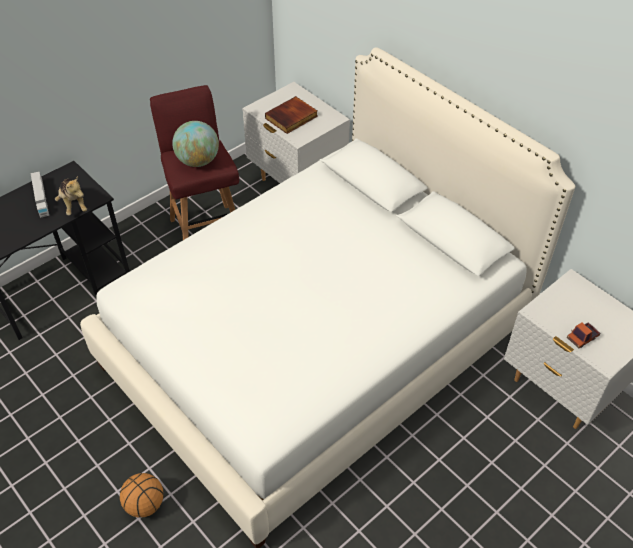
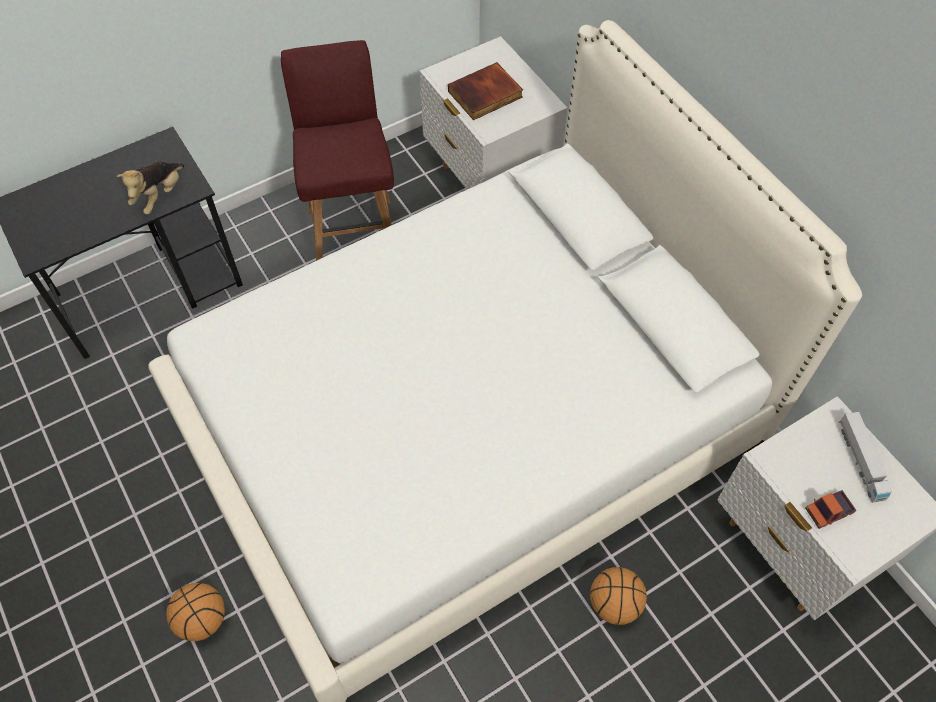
camera: 10 degrees right, 10 degrees up
(41, 199) = (119, 181): toy truck -> toy truck (860, 461)
(73, 204) = (159, 196): plush toy -> plush toy turned 45 degrees clockwise
(198, 161) = (339, 150): globe -> none
(446, 445) = (615, 604): none -> basketball

